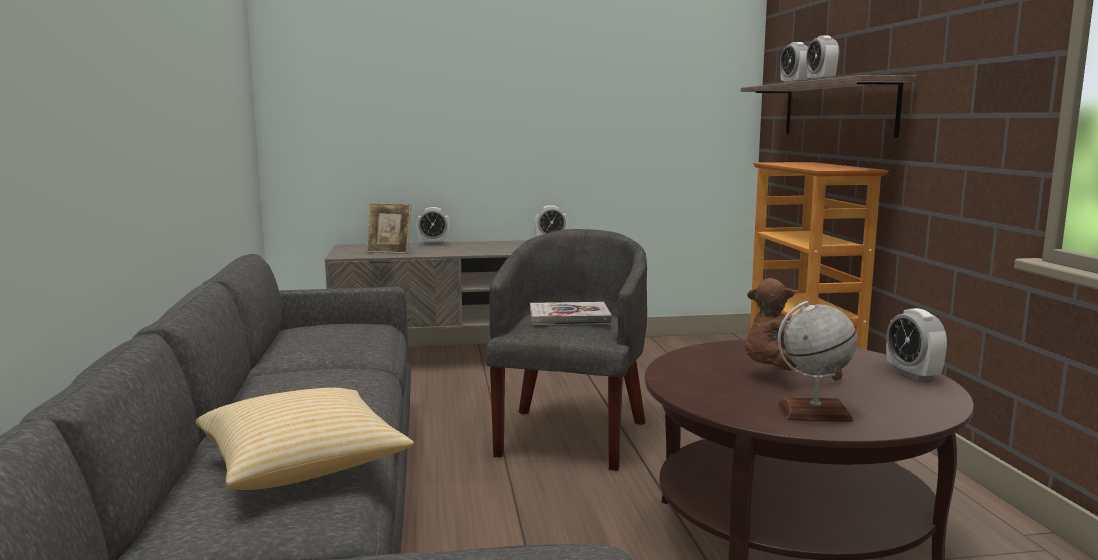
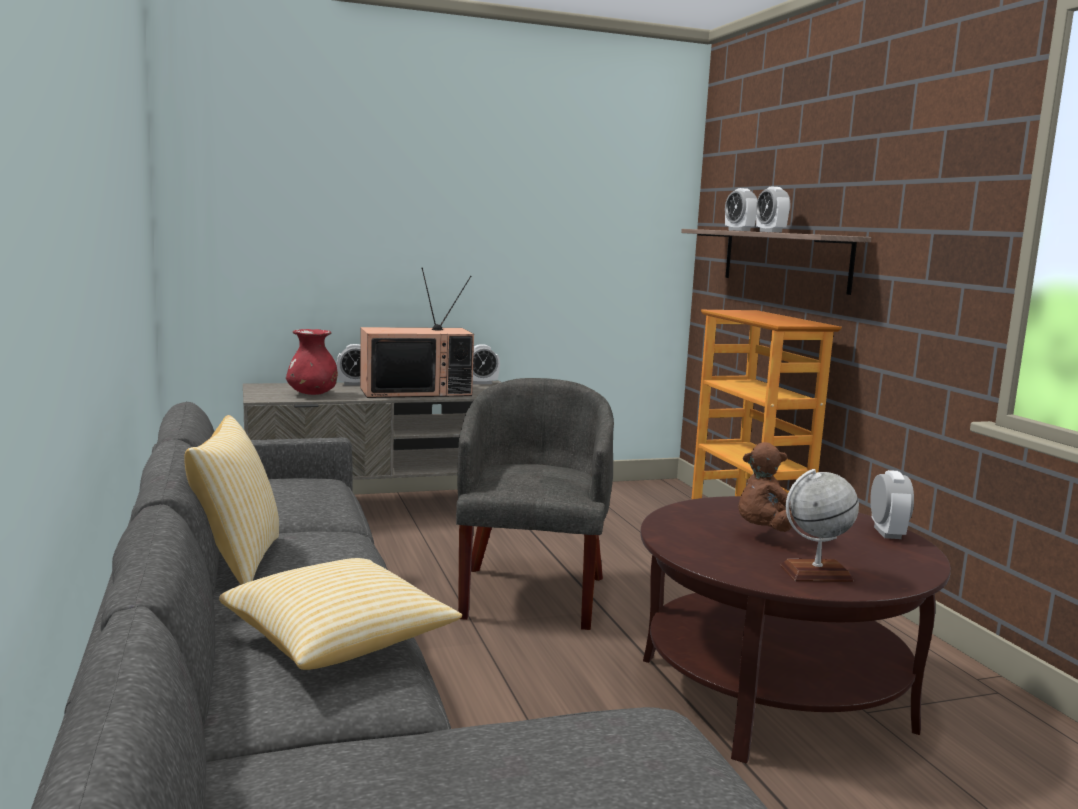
camera: 10 degrees left, 0 degrees up
(254, 393) = (236, 562): none -> pillow
(389, 252) = (312, 394): picture frame -> red vase
(486, 249) = (416, 391): none -> television
(569, 316) = (536, 471): book -> none
(912, 375) = (887, 533): alarm clock -> alarm clock turned 150 degrees counterclockwise

